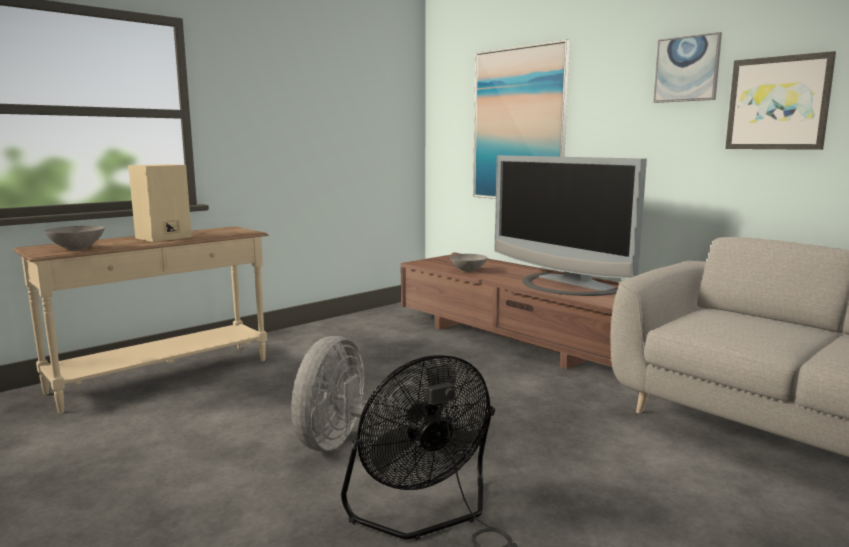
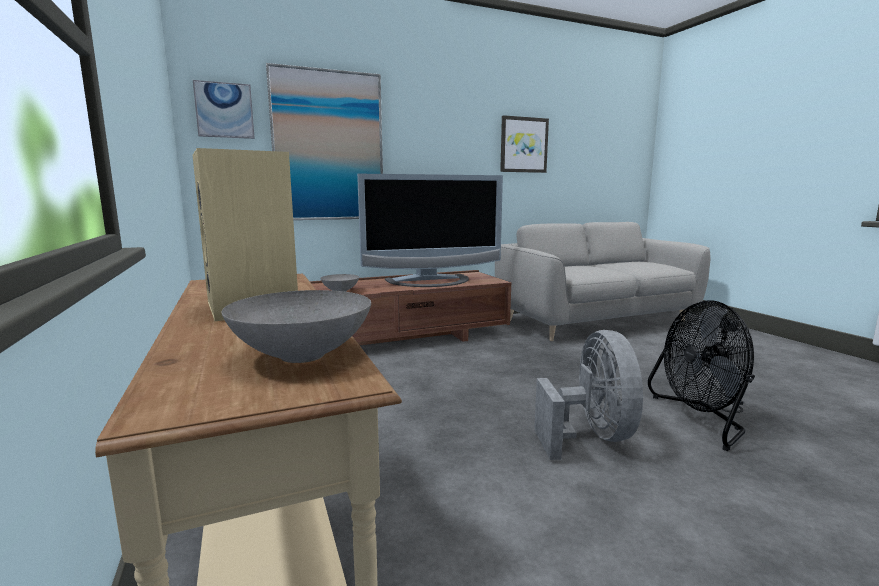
camera: 70 degrees left, 0 degrees up
(347, 446) = (591, 437): grey fan -> grey fan turned 135 degrees counterclockwise
(687, 69) = (473, 116): picture -> picture (224, 110)

